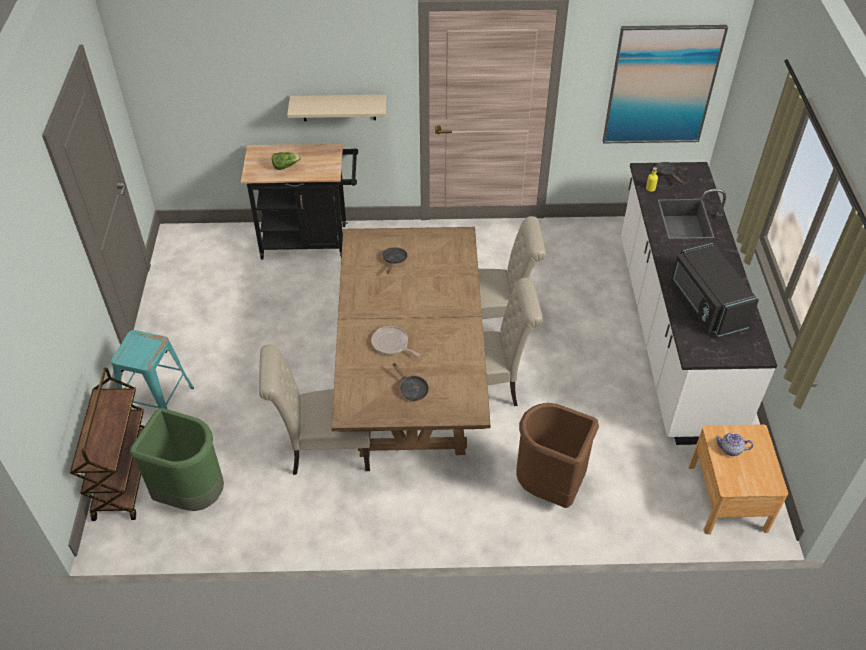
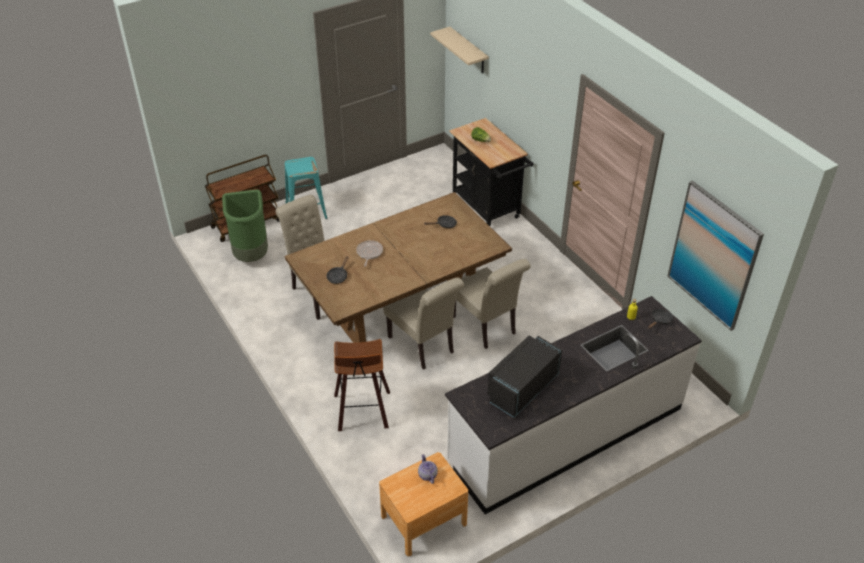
camera: 60 degrees right, 5 degrees down
(339, 107) = (532, 125): beige shelf -> beige shelf (468, 51)
(549, 488) = (363, 413): brown trash can -> stool

